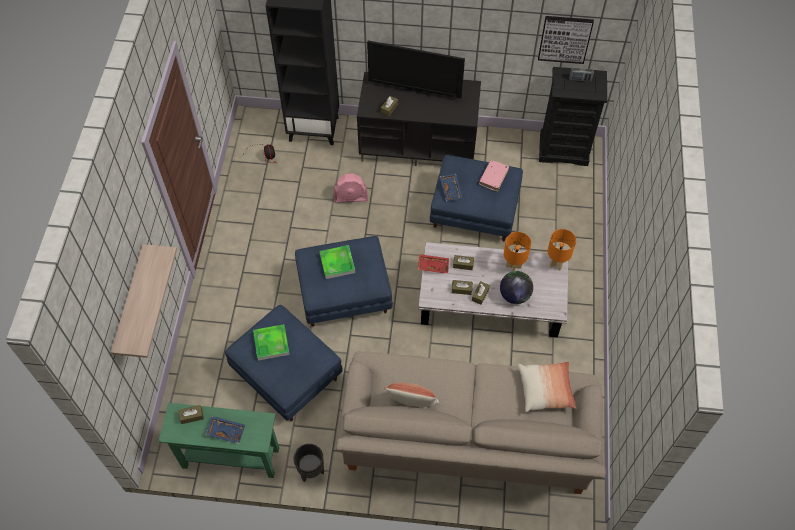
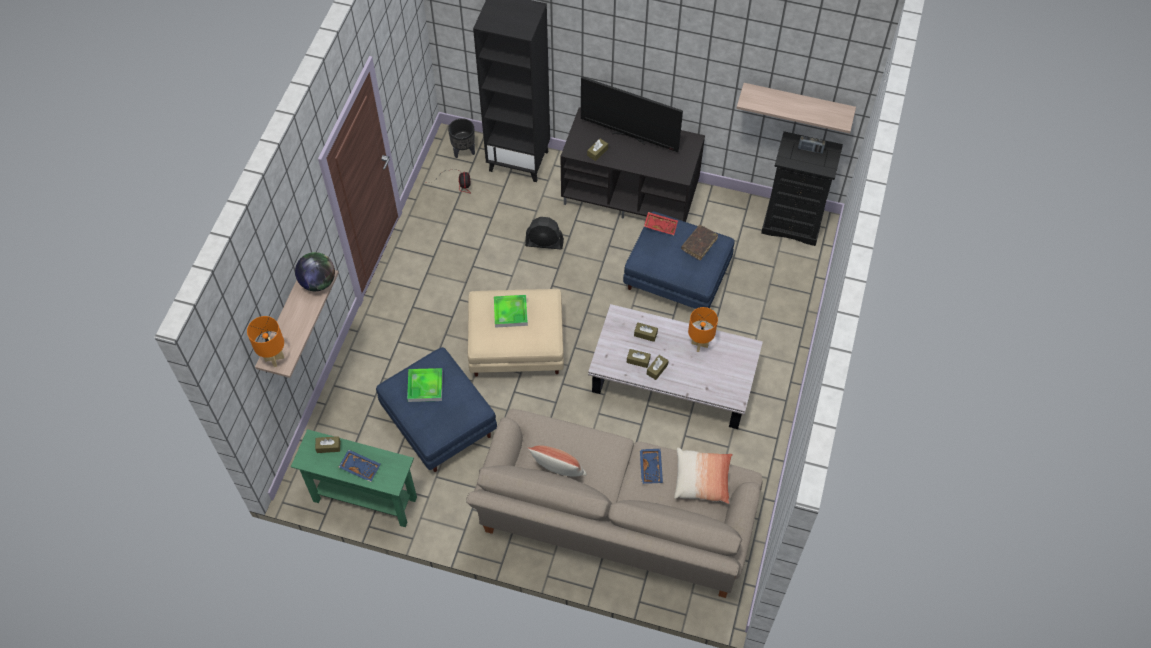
camera: 10 degrees right, 0 degrees up
(311, 471) = (445, 527): black planter -> black planter (463, 151)
(345, 293) = (517, 346): blue ottoman -> beige ottoman
(351, 197) = (544, 243): pink fan -> black fan
(433, 265) = (613, 330): red tray -> red tray (660, 225)
(451, 189) = (650, 251): blue tray -> blue tray (651, 468)
(493, 177) = (699, 244): pink book -> brown book
(514, 295) = (694, 375): globe -> globe (318, 282)
(556, 264) = (747, 348): orange table lamp -> orange table lamp (274, 358)
(565, 39) = (797, 103): picture -> shelf

